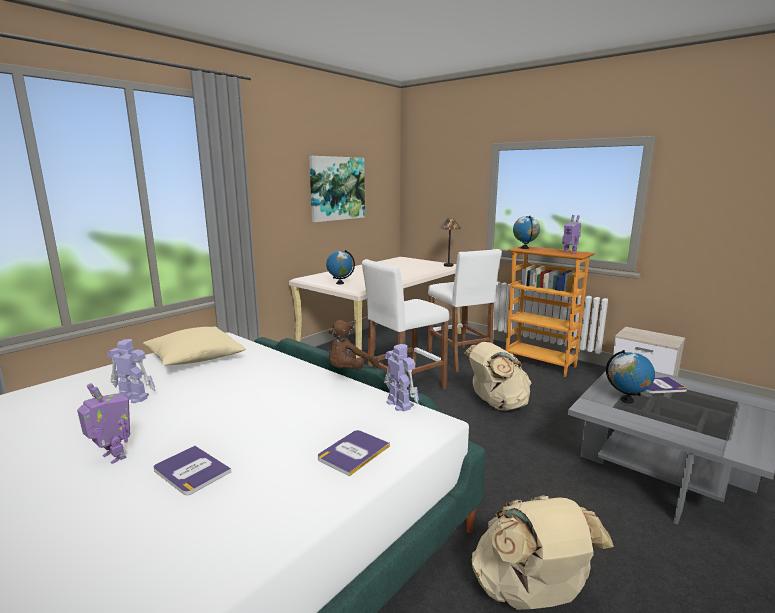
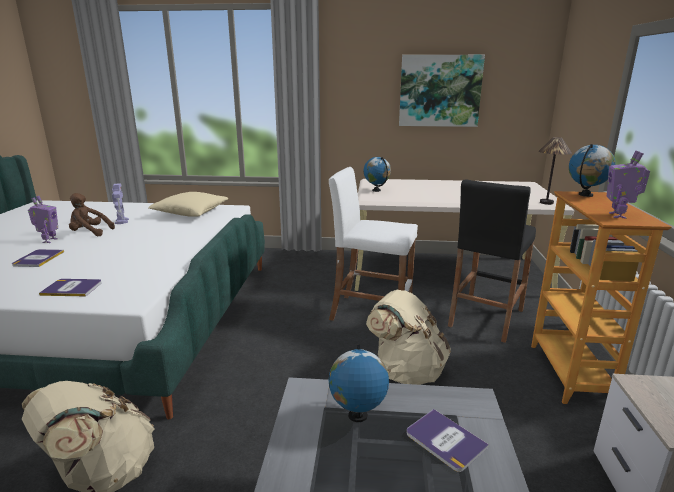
camera: 55 degrees right, 5 degrees up
(349, 371) = (187, 249): brown plush toy -> brown plush toy (89, 233)
(399, 404) = (160, 282): toy robot -> none
(459, 358) = (485, 318): white stool -> black stool

